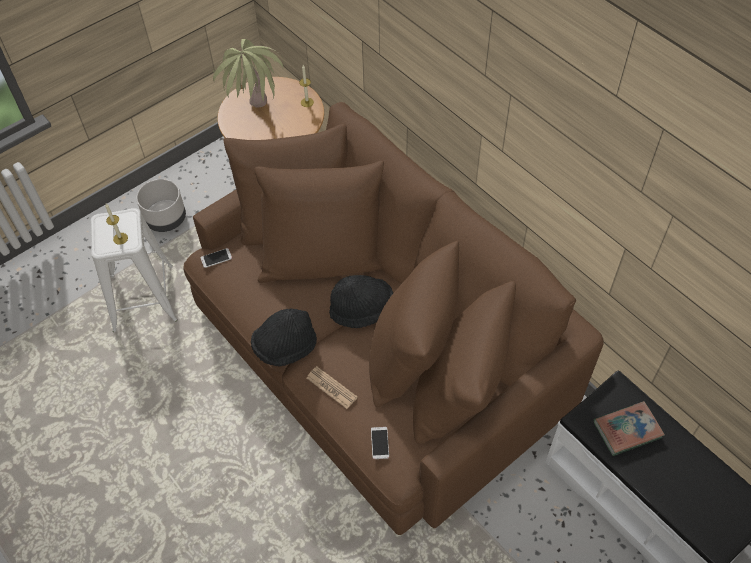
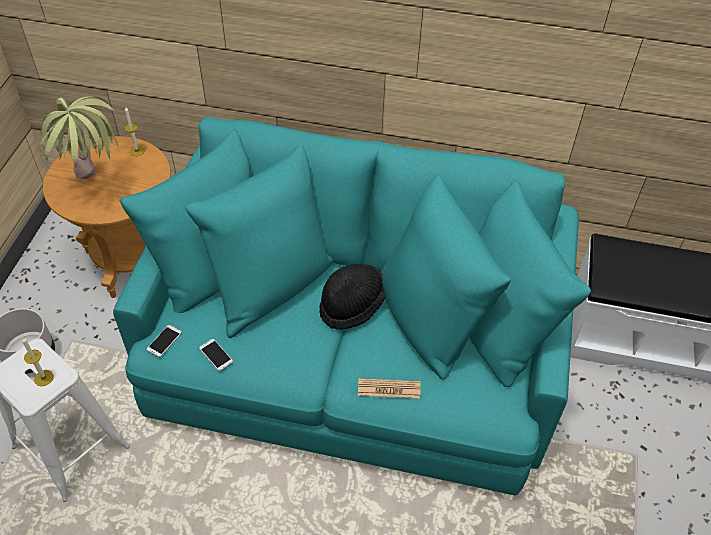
camera: 40 degrees left, 5 degrees down
(285, 347) = (311, 380): black hat -> none
(379, 351) = (354, 352): brown sofa -> turquoise sofa
(380, 443) = (476, 408): phone -> phone (216, 355)
(627, 430) = (643, 273): book -> none

